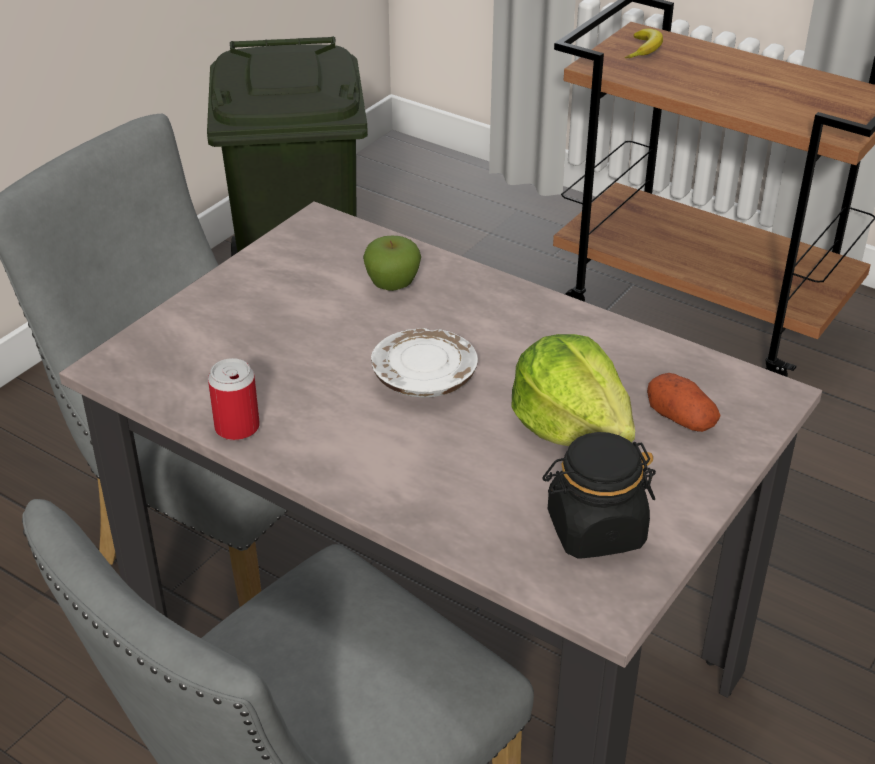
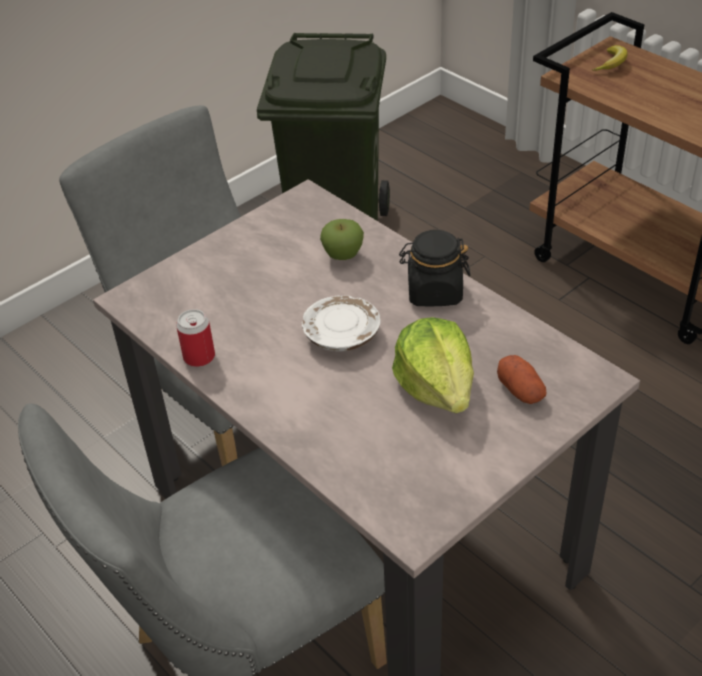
camera: 15 degrees right, 5 degrees up
(595, 530) = (425, 471): black jar -> black jar (434, 292)

